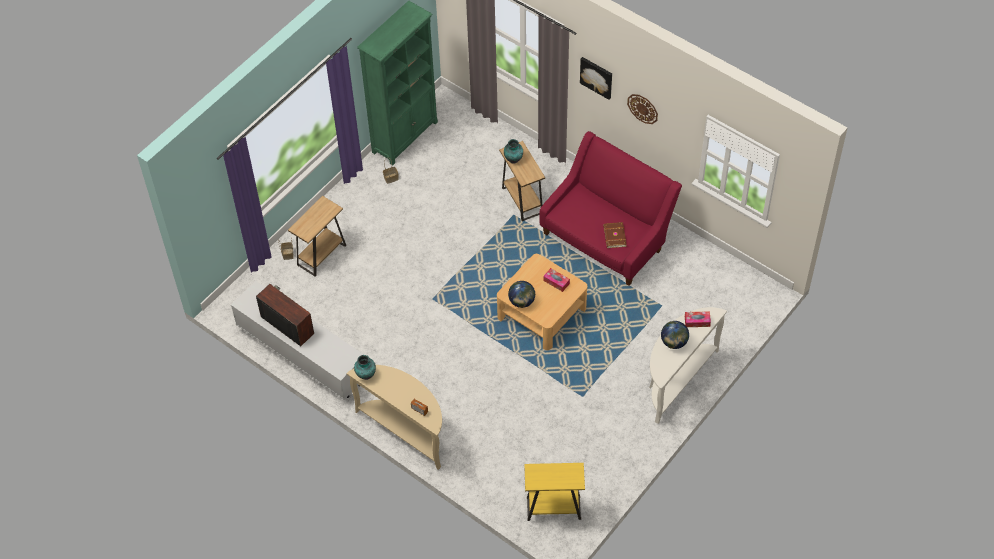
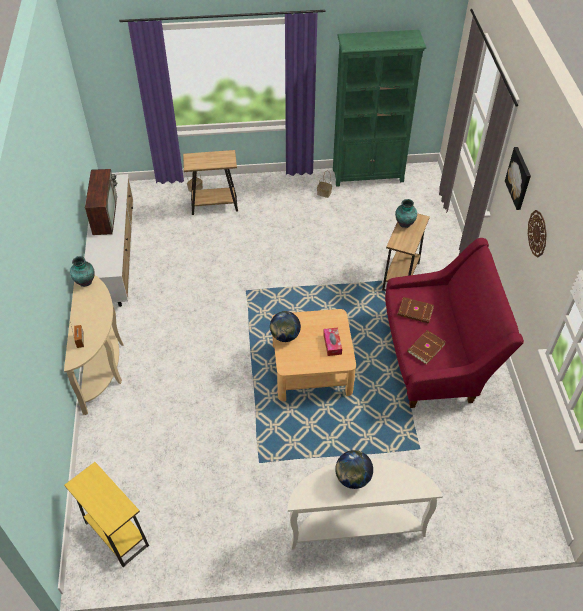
camera: 45 degrees right, 5 degrees down
(582, 217) = (415, 312): none -> brown book
(697, 321) = (399, 479): tissue box -> none

